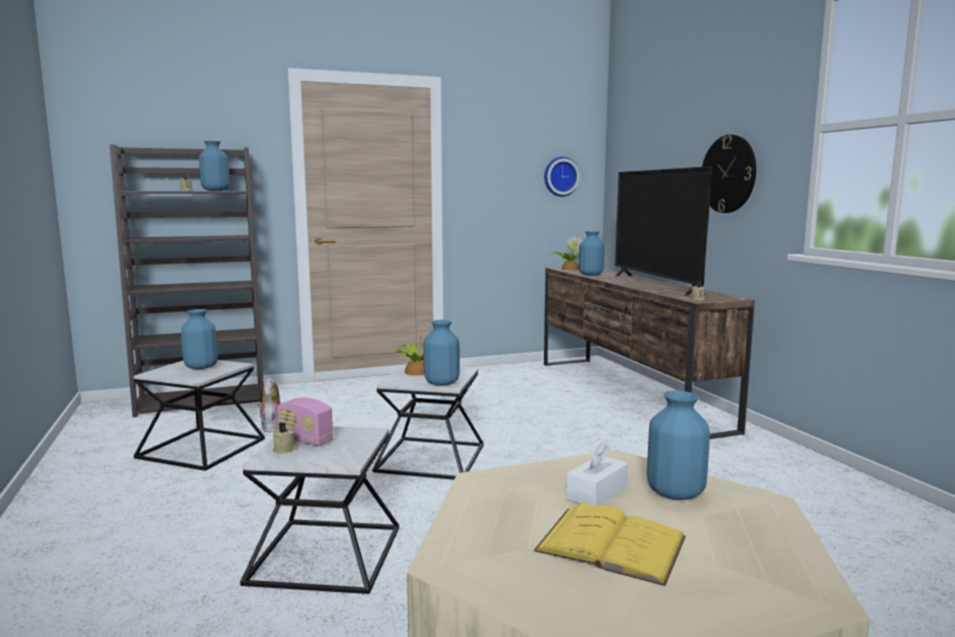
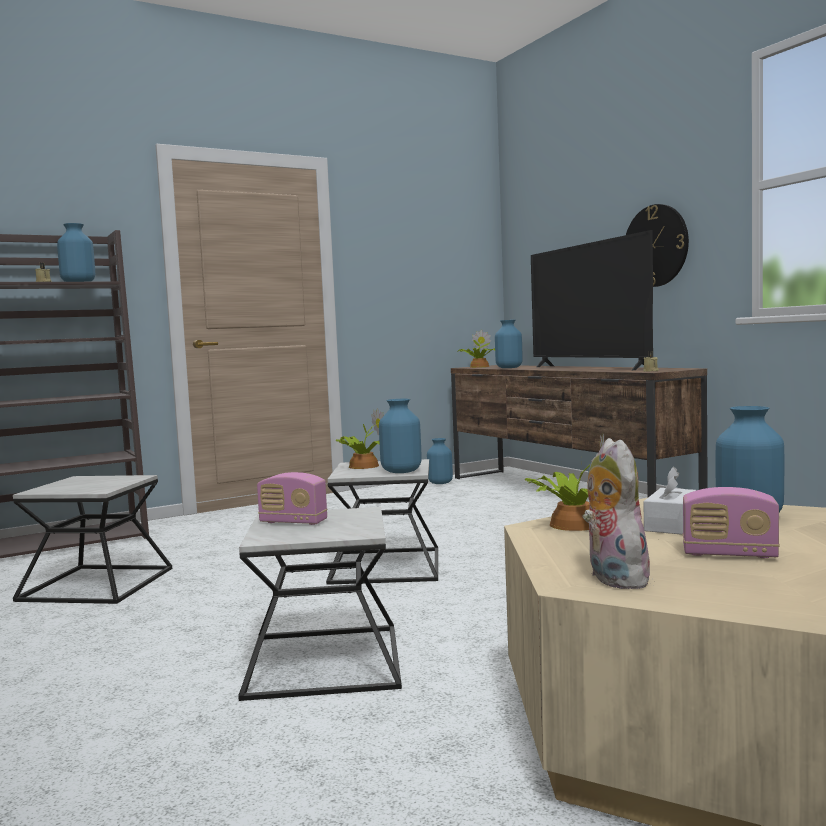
camera: 10 degrees left, 5 degrees down
(201, 367) = (94, 482): blue vase -> blue vase (440, 483)
(271, 427) = (173, 558): plush toy -> plush toy (612, 578)
(285, 450) = (277, 531): beige candle -> none
(512, 479) = (571, 524): none -> potted plant
(560, 176) = (457, 268): wall clock -> none
(611, 544) = (729, 554): yellow book -> radio

